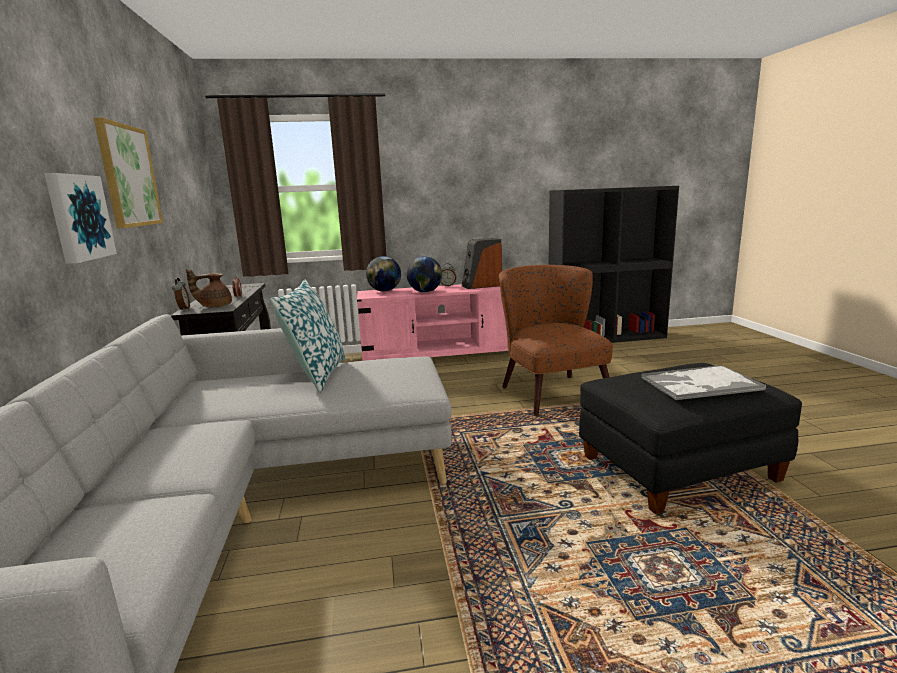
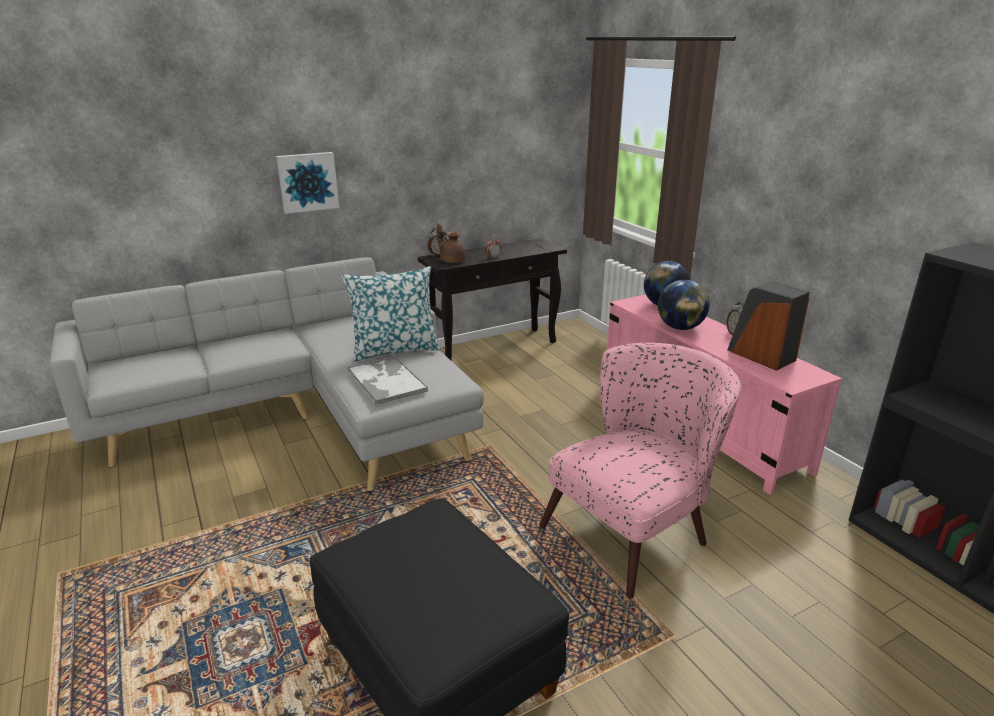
camera: 70 degrees right, 10 degrees up
(128, 176) = (391, 145): picture -> none
(549, 390) = (635, 529): brown armchair -> pink armchair
(699, 384) = (417, 581): tray -> tray (386, 380)

